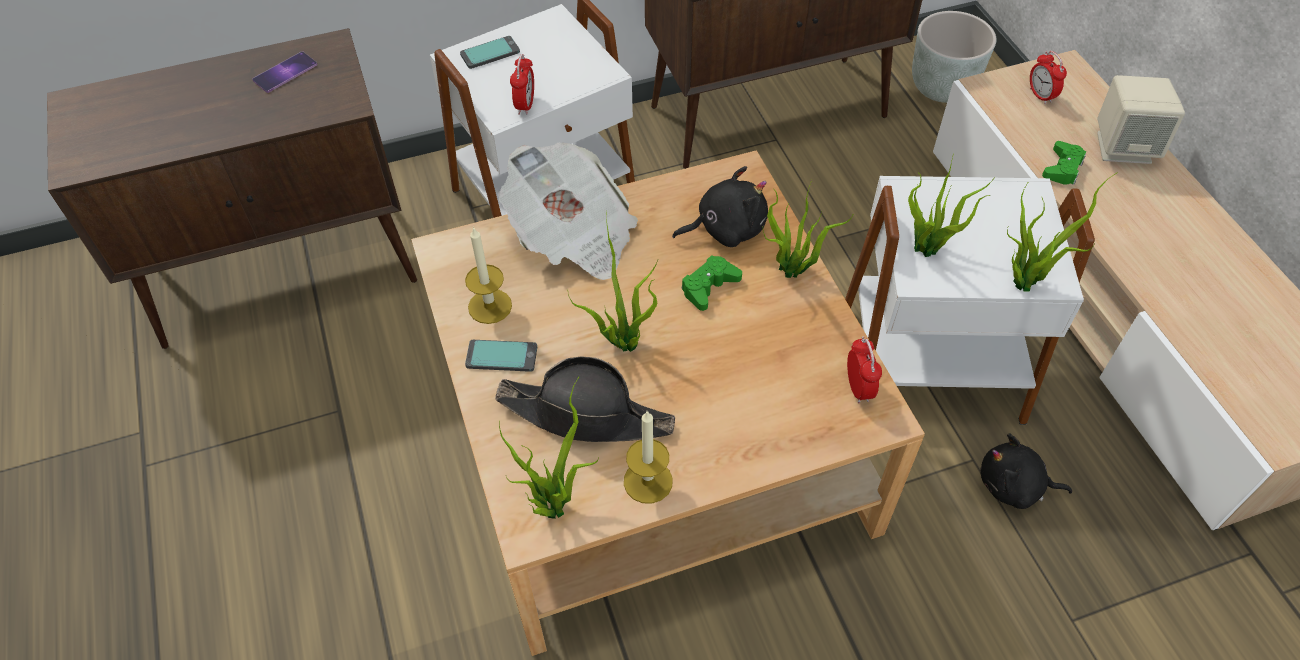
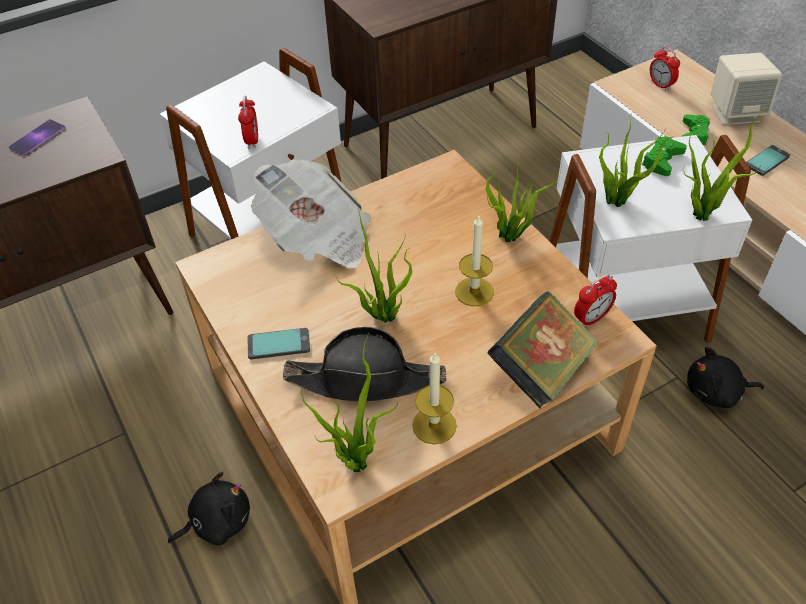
camera: 10 degrees left, 5 degrees down
(490, 53) = (212, 105): phone -> phone (766, 161)
(490, 306) = (258, 305): candle -> candle (474, 291)
(709, 287) = (444, 259): green game controller -> green game controller (662, 161)
(726, 228) = (445, 212): black plush toy -> black plush toy (217, 522)
(783, 438) = (541, 369): none -> book
(858, 388) = (591, 318): alarm clock -> alarm clock turned 75 degrees clockwise
(942, 88) = (574, 100): grey planter -> none

